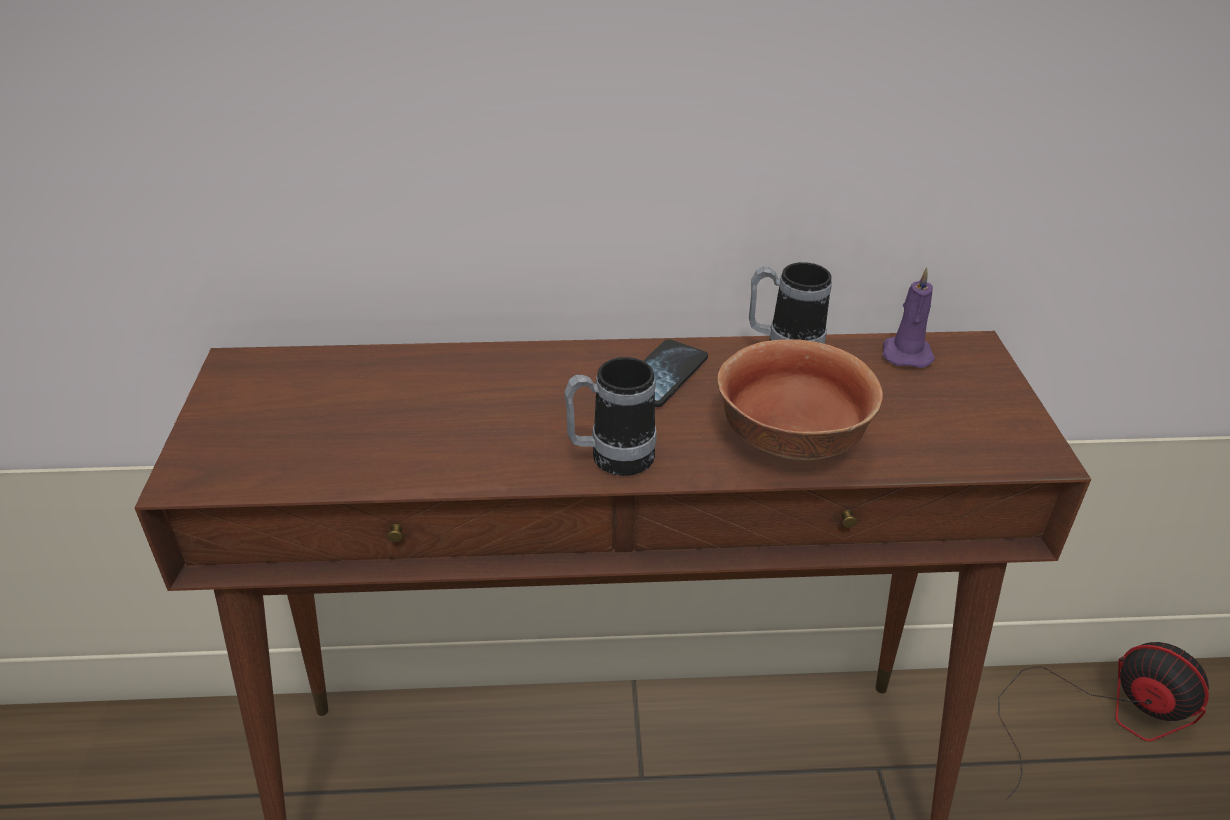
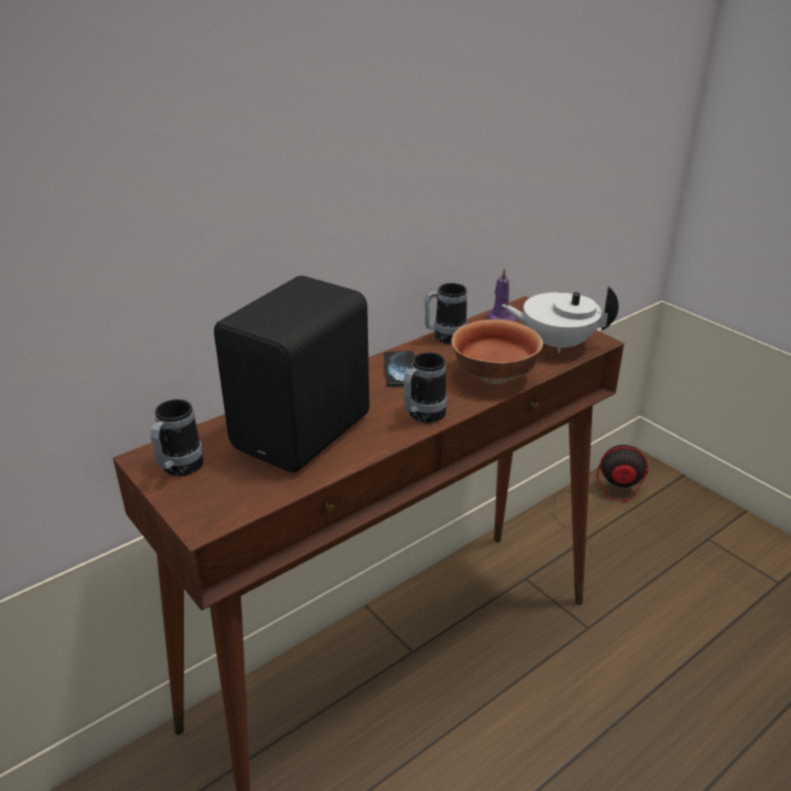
camera: 35 degrees left, 5 degrees down
(249, 395) = (178, 470): none -> mug
(439, 412) = (306, 432): none -> black speaker
(958, 431) = (556, 344): none -> white teapot

